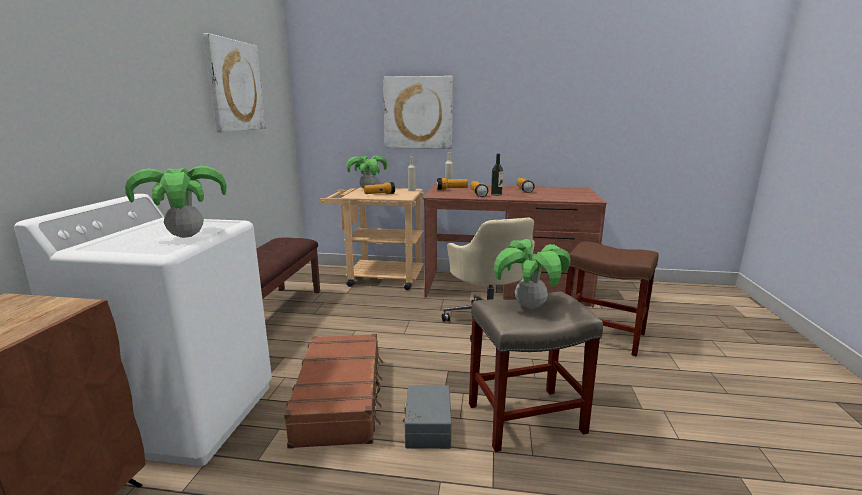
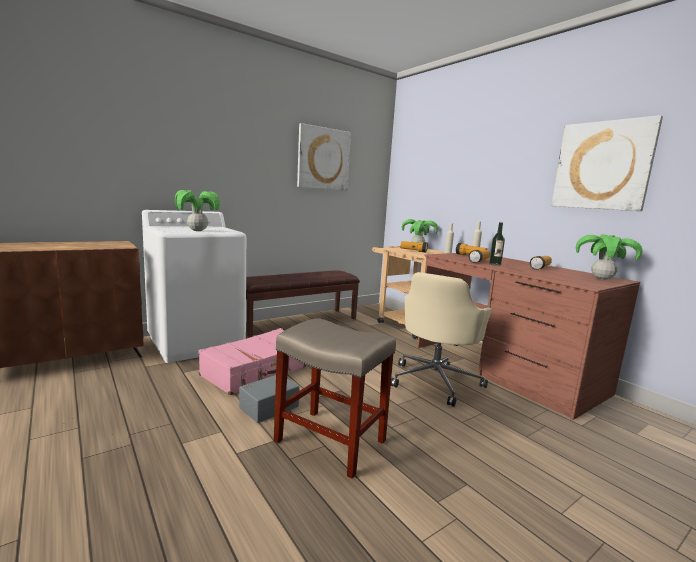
camera: 45 degrees right, 5 degrees down
(340, 398) = (259, 370): brown suitcase -> pink suitcase
(418, 113) = (469, 185): picture -> picture (602, 166)
(530, 306) = (336, 331): potted plant -> potted plant (602, 278)
(604, 335) = (530, 442): brown stool -> none

